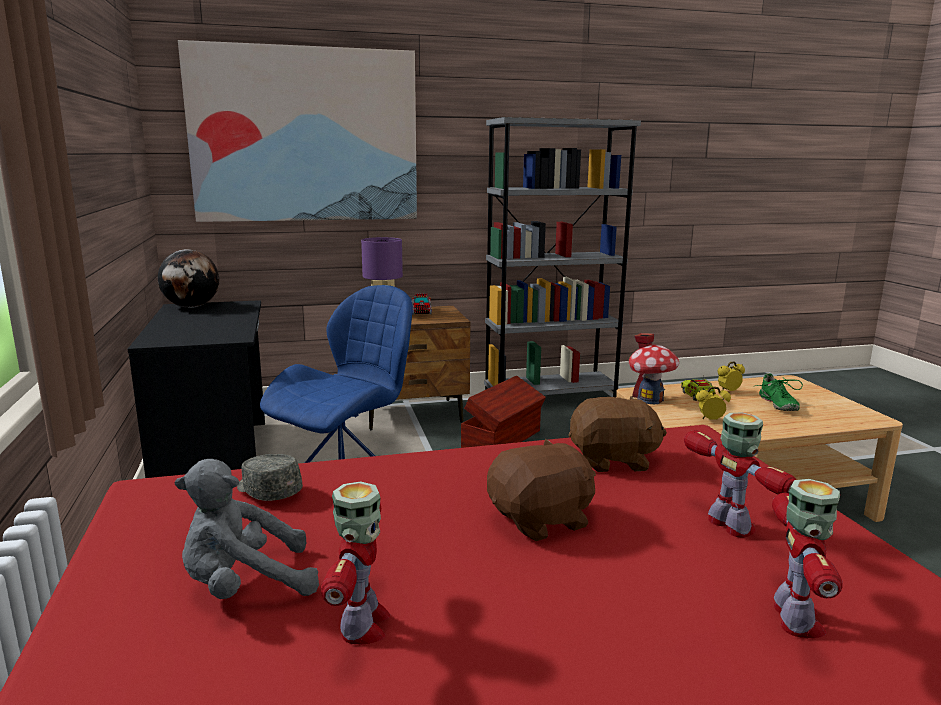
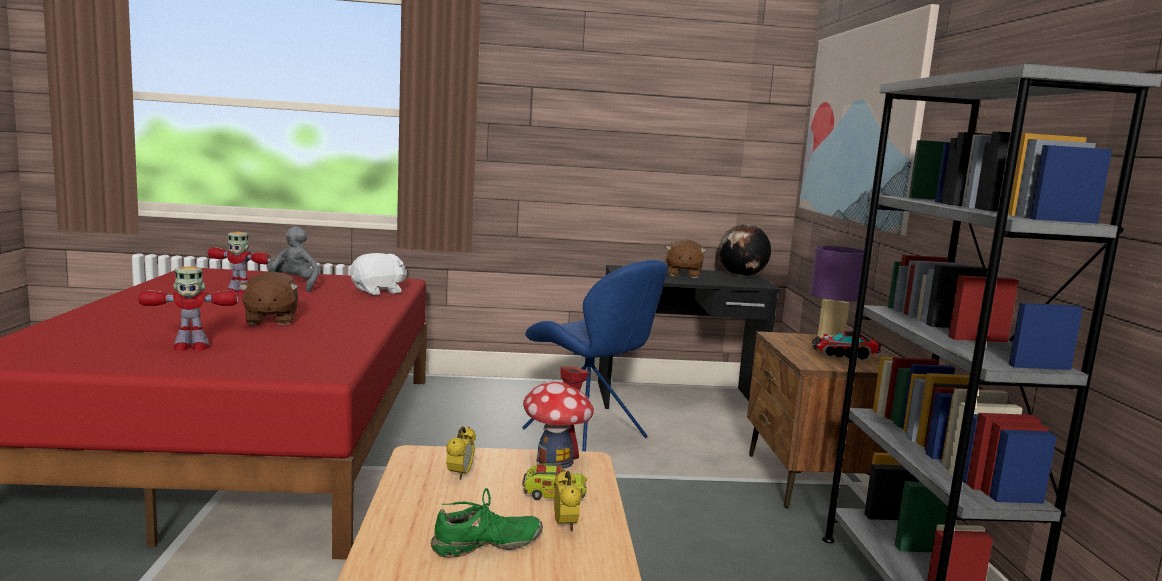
camera: 100 degrees right, 5 degrees down
(267, 491) = (378, 291): grey cap -> white plush toy
(503, 439) = (725, 525): brown storage box -> none
(613, 460) = (318, 344): brown plush toy -> brown plush toy (683, 274)
(777, 404) = (486, 546): green shoe -> green shoe turned 150 degrees clockwise
(796, 620) = (103, 336): toy robot -> none

